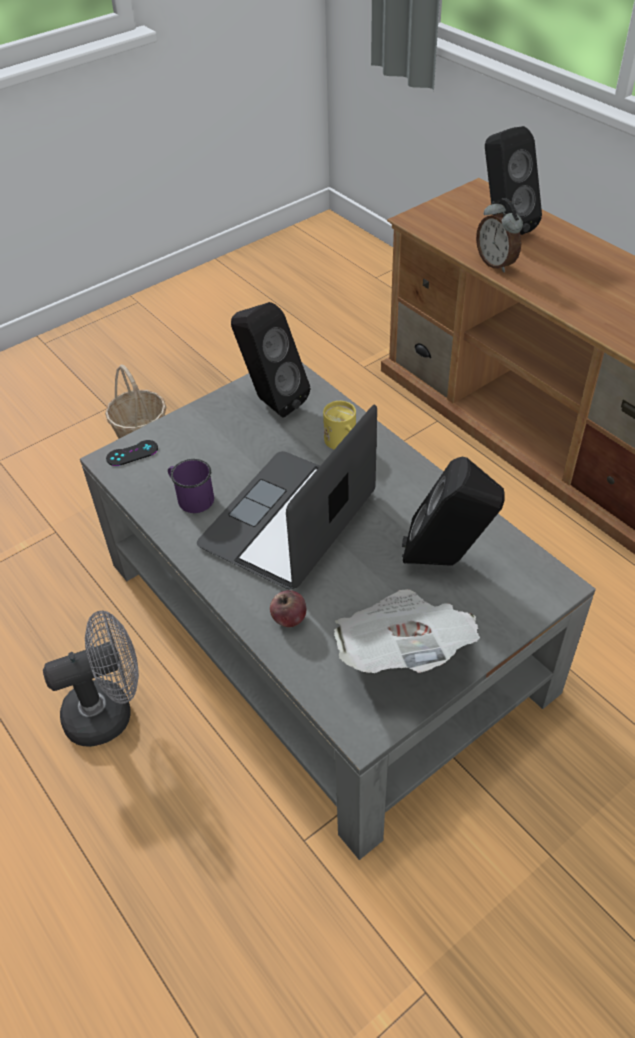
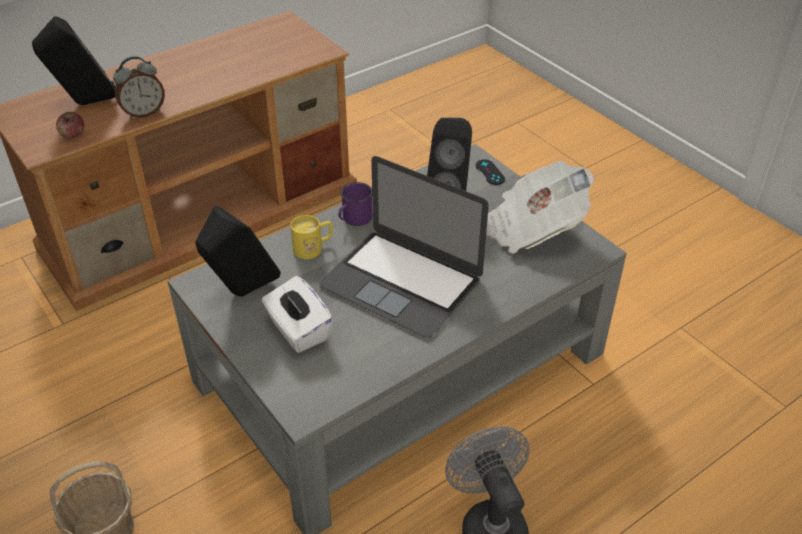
camera: 90 degrees left, 5 degrees down
(132, 453) = (296, 395): black game controller -> black game controller (490, 172)
(191, 497) = (367, 346): purple mug -> purple mug (354, 219)
(216, 445) = (298, 330): none -> white tissue box
(289, 618) = (505, 283): apple -> apple (73, 135)

